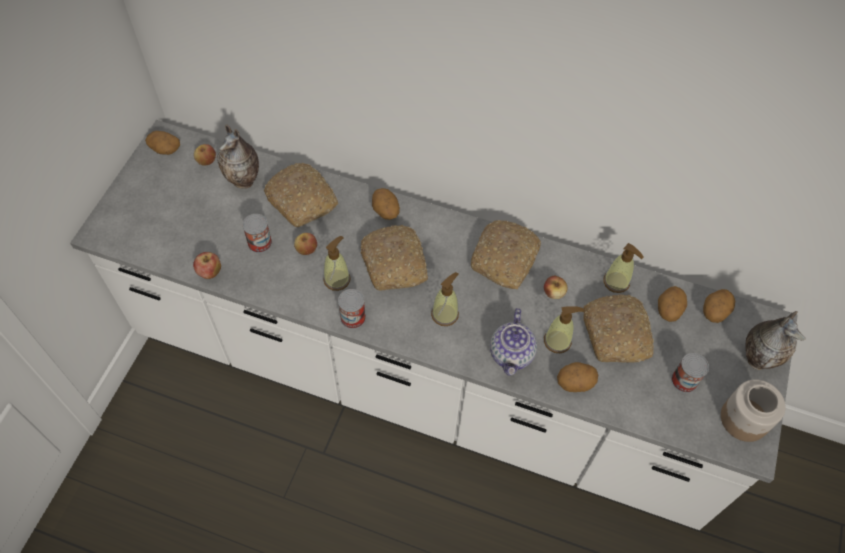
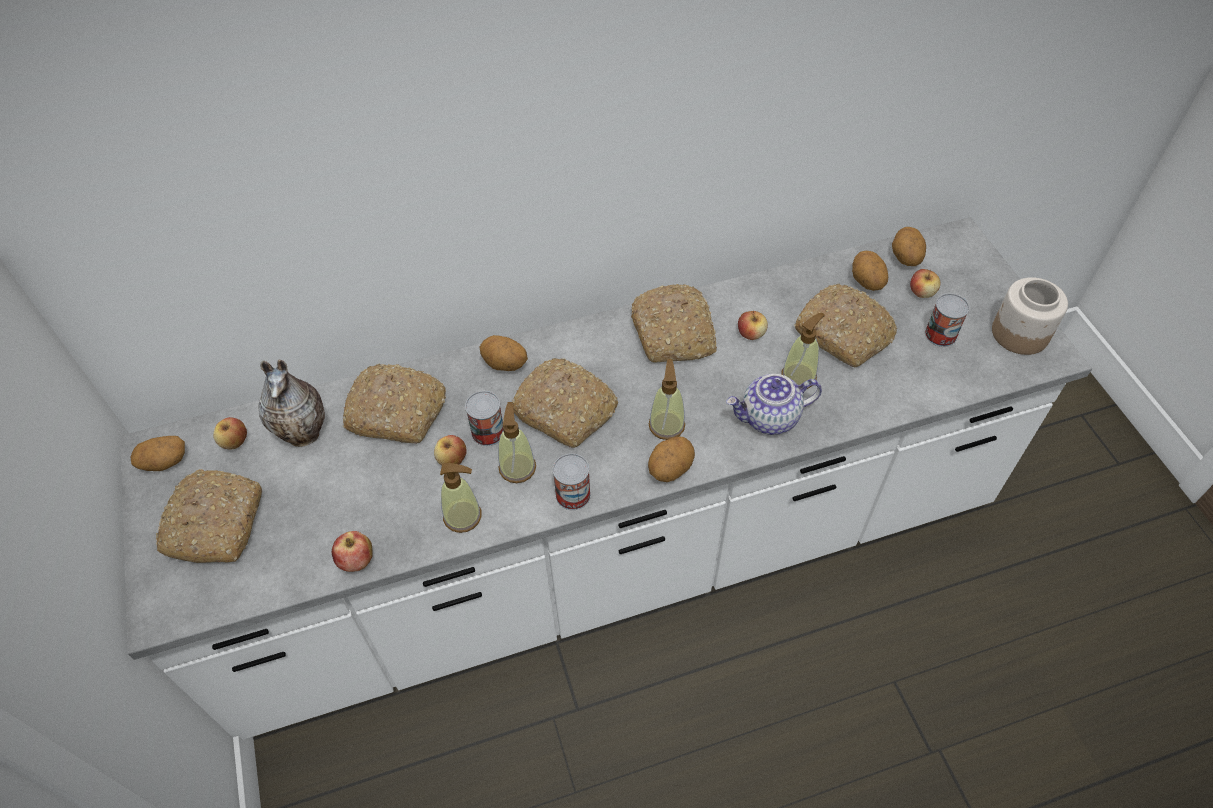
camera: 35 degrees left, 5 degrees down
(161, 201) = (215, 523): none -> bread
(259, 243) = (388, 488): can -> can (488, 432)
(512, 354) = (769, 418): teapot -> teapot turned 105 degrees clockwise
(575, 383) = (852, 403): potato -> potato (670, 469)
(616, 282) = (797, 286): soap dispenser -> soap dispenser (463, 516)
(701, 343) = (921, 292): none -> apple
(758, 358) = (977, 273): vase -> none

